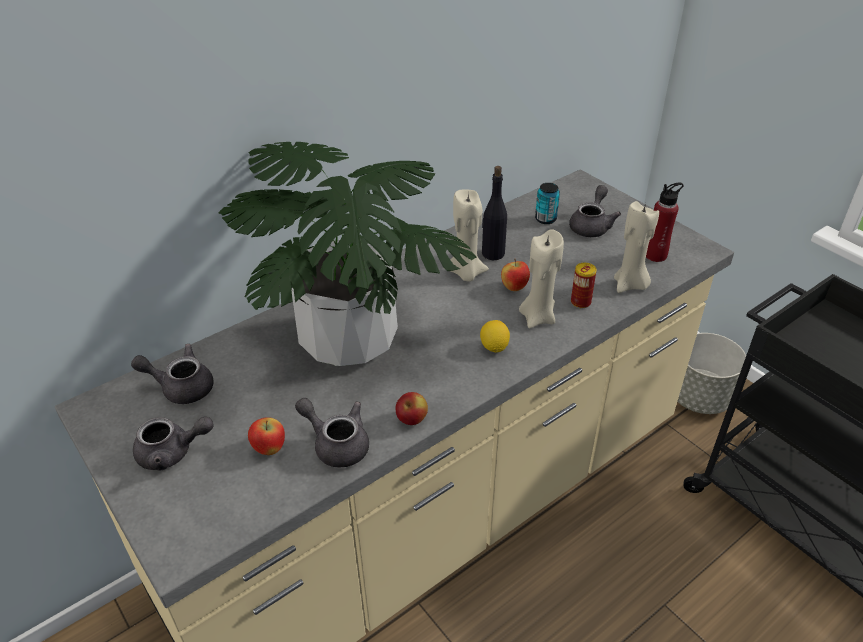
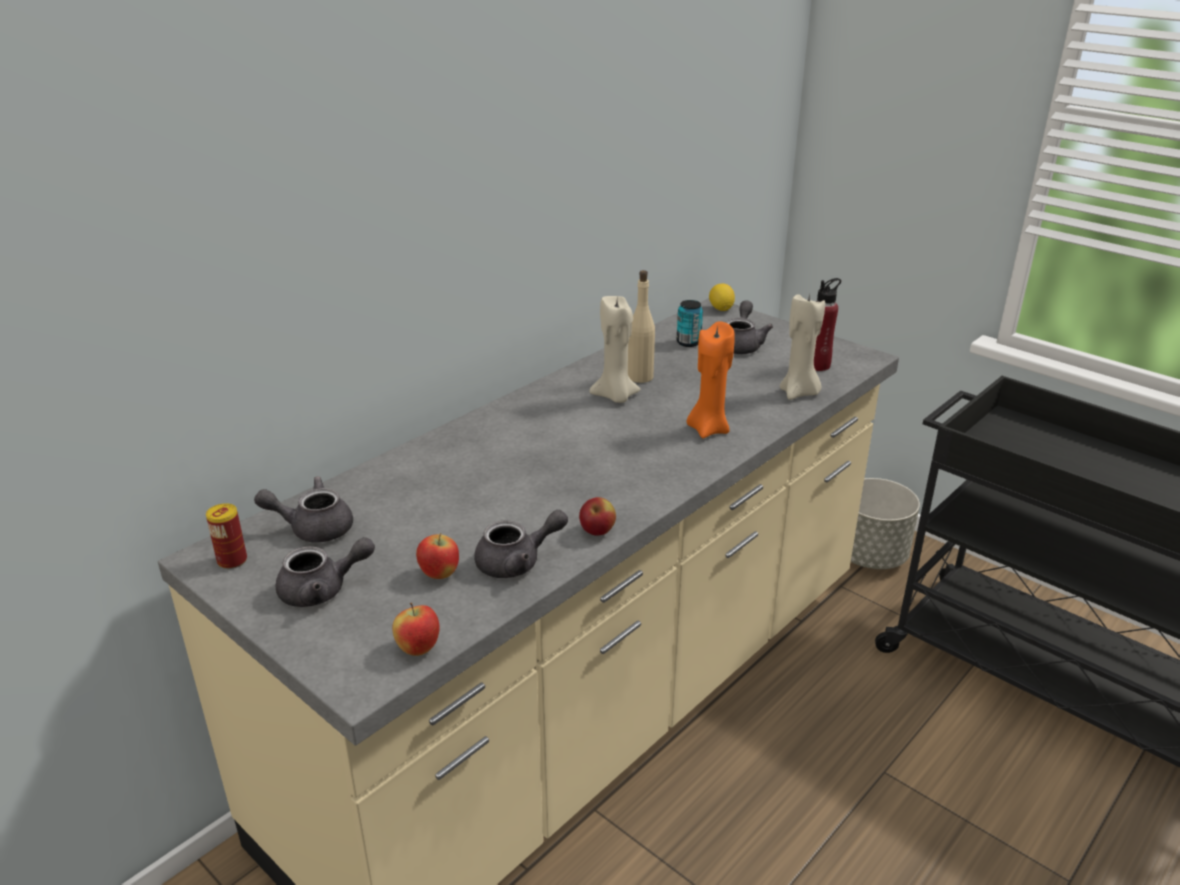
camera: 10 degrees left, 10 degrees down
(336, 444) = (517, 562): grey teapot -> grey teapot turned 135 degrees clockwise
(349, 340) = (501, 467): potted plant -> none
(492, 254) = (640, 377): black bottle -> beige bottle
(494, 347) = (668, 459): lemon -> lemon (721, 309)
(514, 288) = (674, 405): apple -> apple (418, 649)
(538, 317) = (708, 429): beige candle -> orange candle
(580, 302) = (750, 412): can -> can (232, 561)

